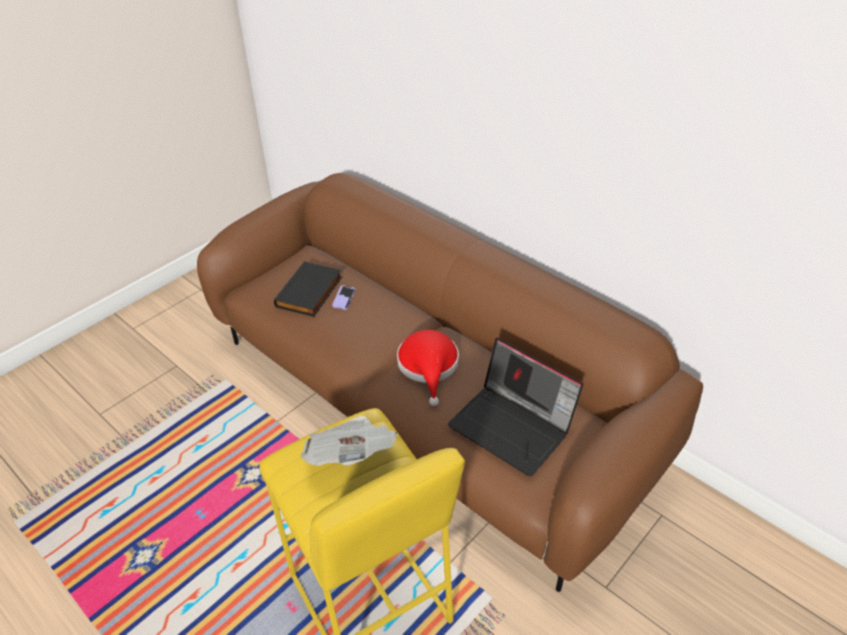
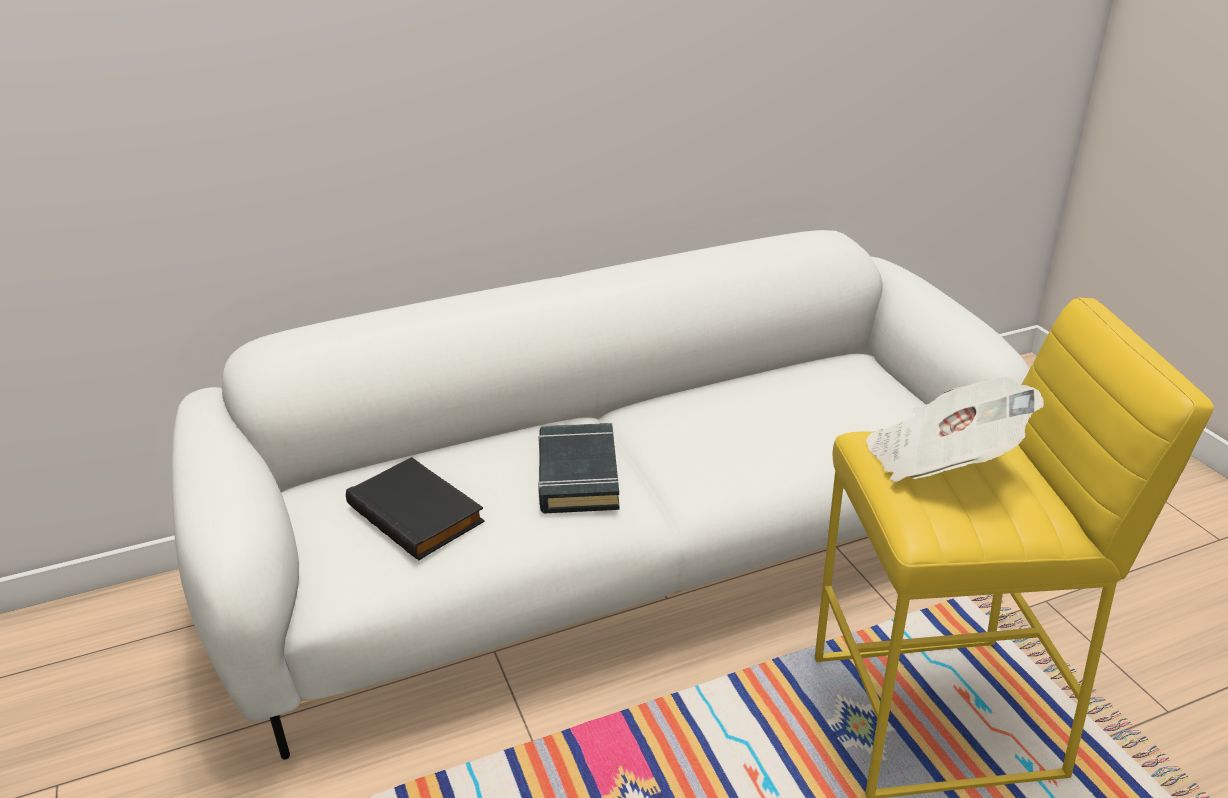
camera: 65 degrees left, 10 degrees down
(344, 298) = (468, 481): phone -> none
(371, 335) = (577, 475): none -> black book
(425, 404) = (617, 557): brown sofa -> white sofa
(429, 366) = (683, 442): red hat -> none
(513, 427) = (832, 408): laptop -> none

